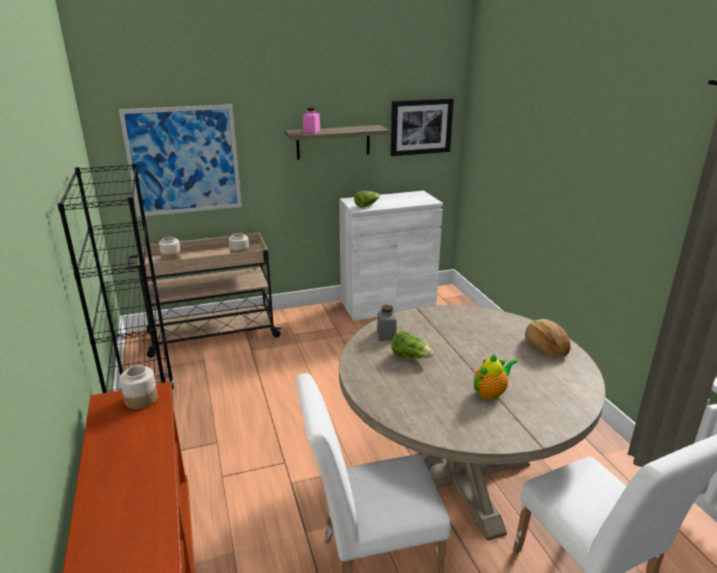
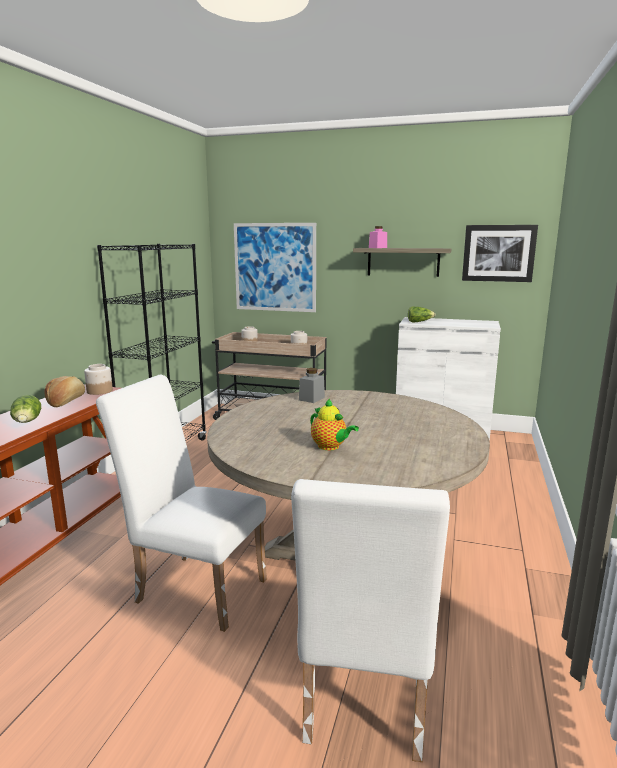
camera: 35 degrees right, 10 degrees down
(410, 356) = (305, 413): lettuce -> lettuce (27, 422)
(491, 392) = (330, 447): teapot -> teapot turned 45 degrees clockwise
(545, 347) = (447, 437): bread -> bread (66, 401)

